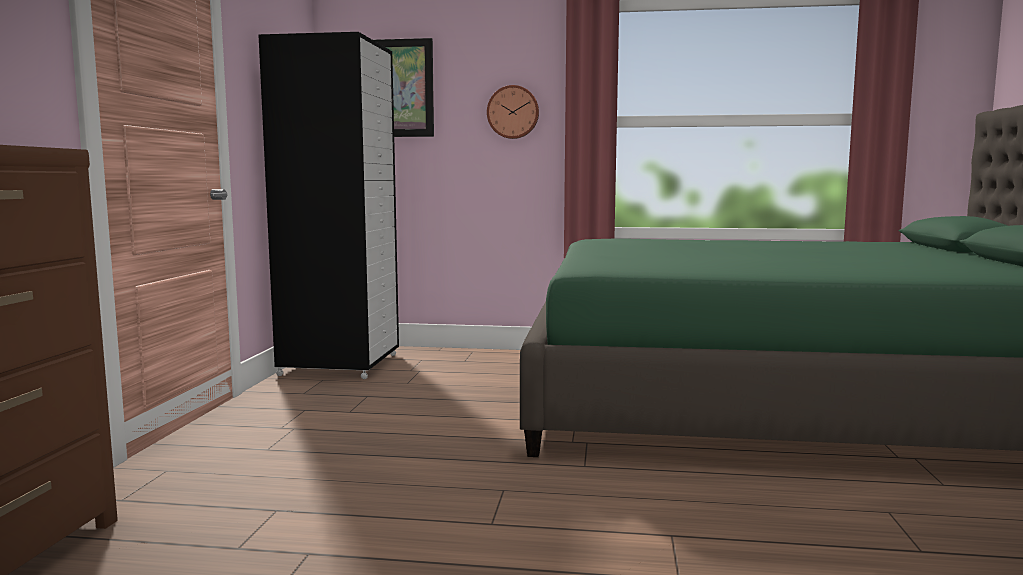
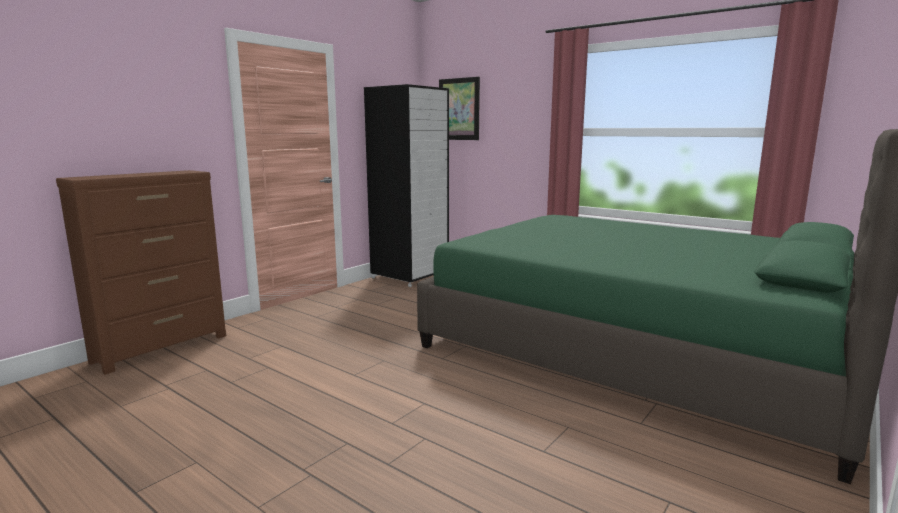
camera: 30 degrees right, 5 degrees up
(513, 112) = (524, 124): wall clock -> none

